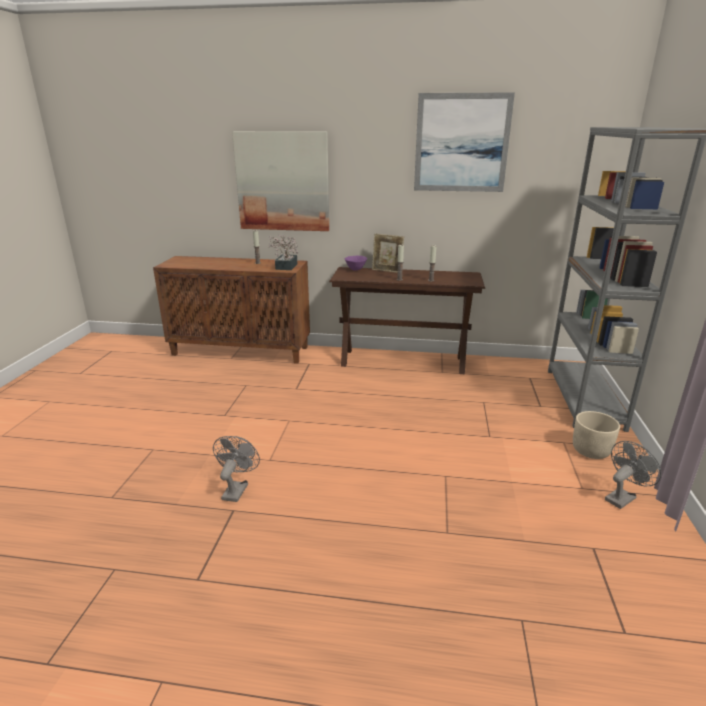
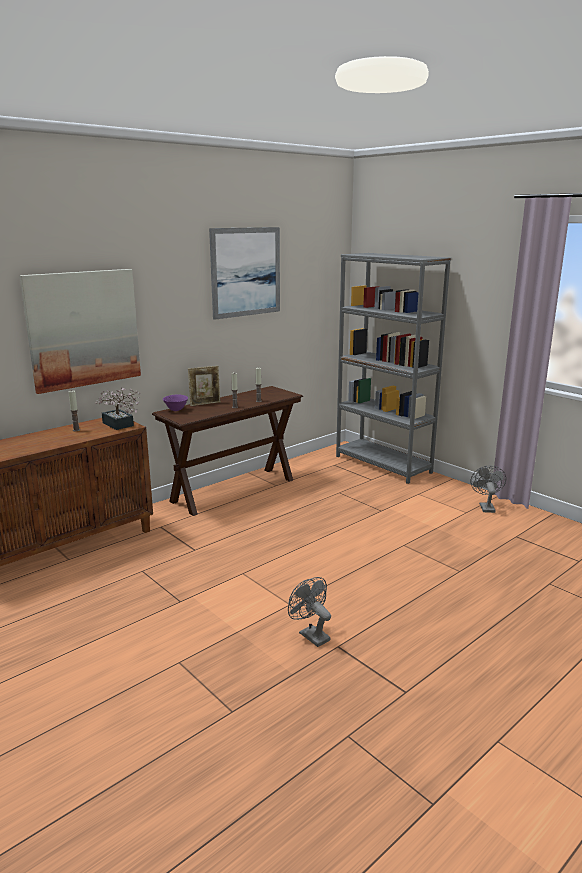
camera: 50 degrees left, 5 degrees down
(591, 451) = (436, 491): beige planter -> none

